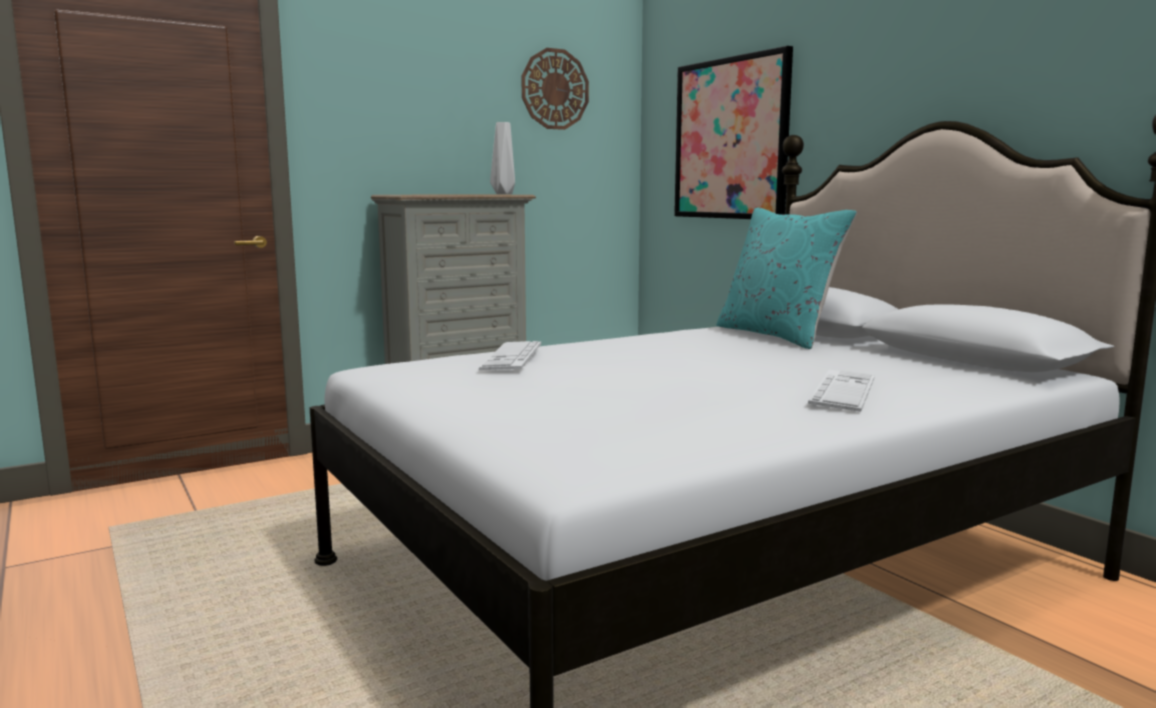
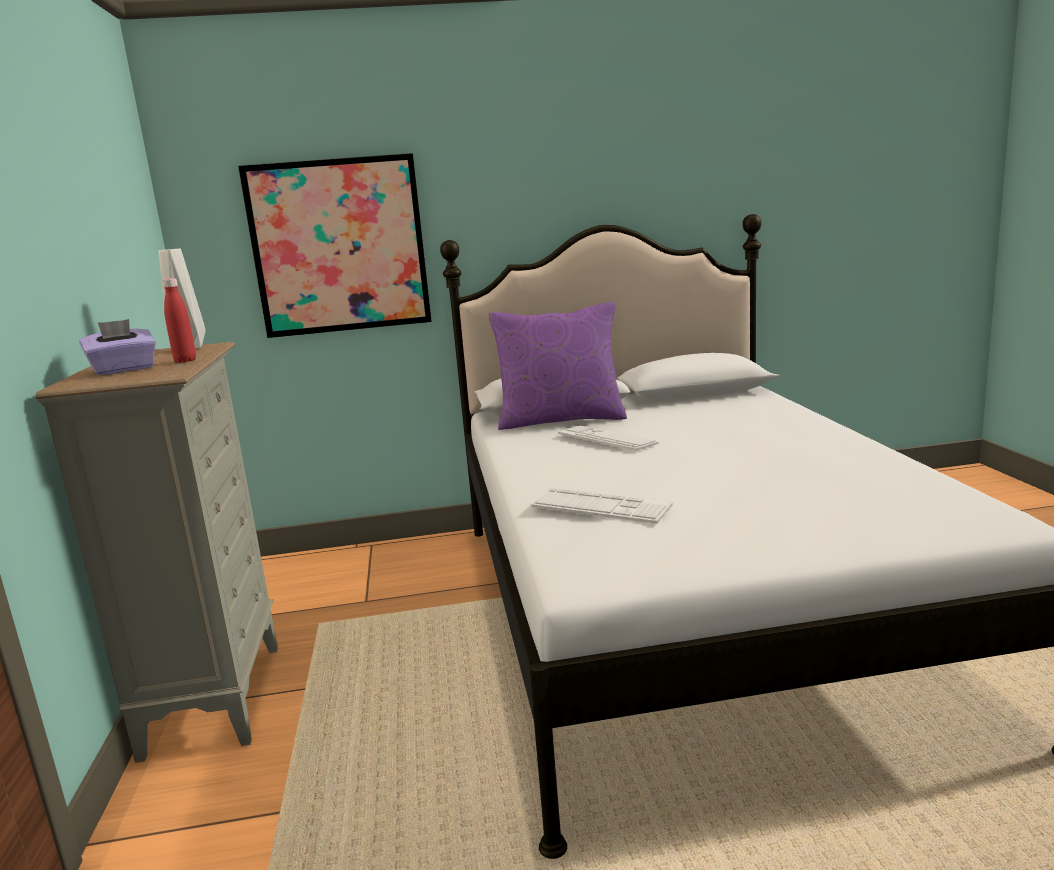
camera: 65 degrees left, 5 degrees up
(430, 194) = (124, 370): none -> purple tissue box
(456, 194) = (185, 361): none -> red bottle
(554, 89) = (114, 194): wall clock -> none
(777, 335) = (560, 420): turquoise pillow -> purple pillow
(843, 391) = (779, 430): keyboard -> keyboard (606, 439)

